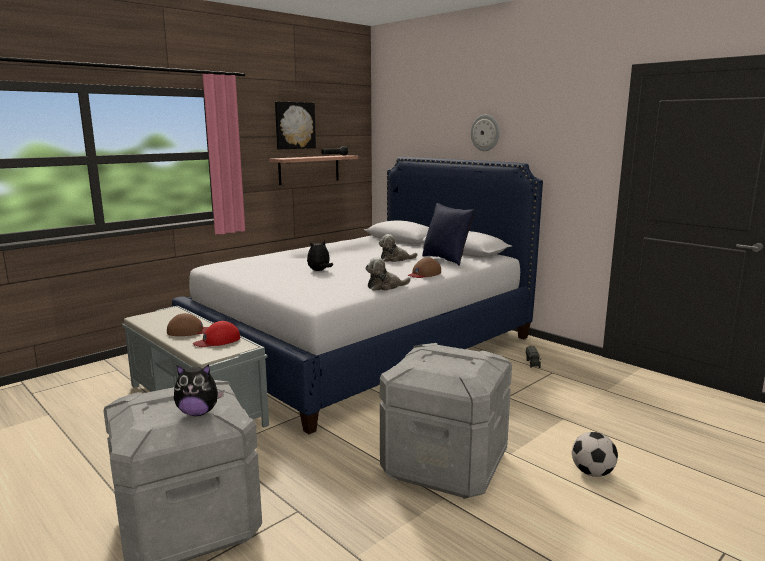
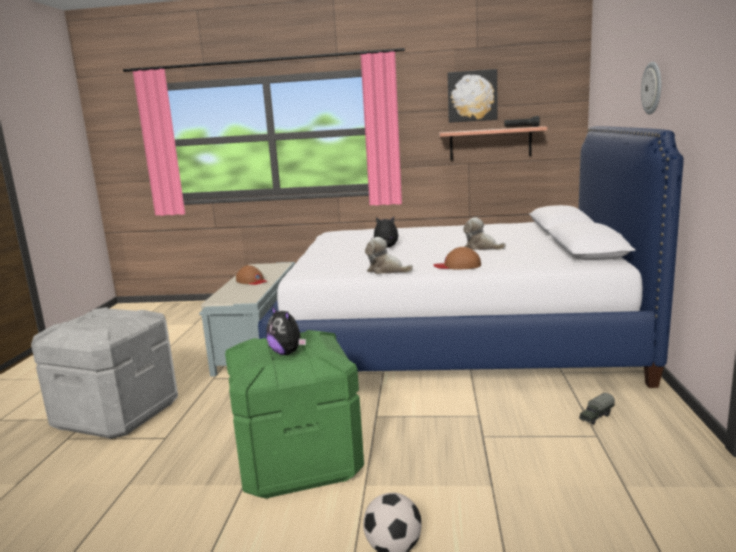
camera: 50 degrees right, 0 degrees up
(198, 412) = (89, 327): plush toy -> plush toy (287, 353)
(217, 340) = (247, 291): red cap -> none
(445, 465) = (299, 462): grey storage box -> green storage box
(446, 260) = (531, 256): blue pillow -> none

